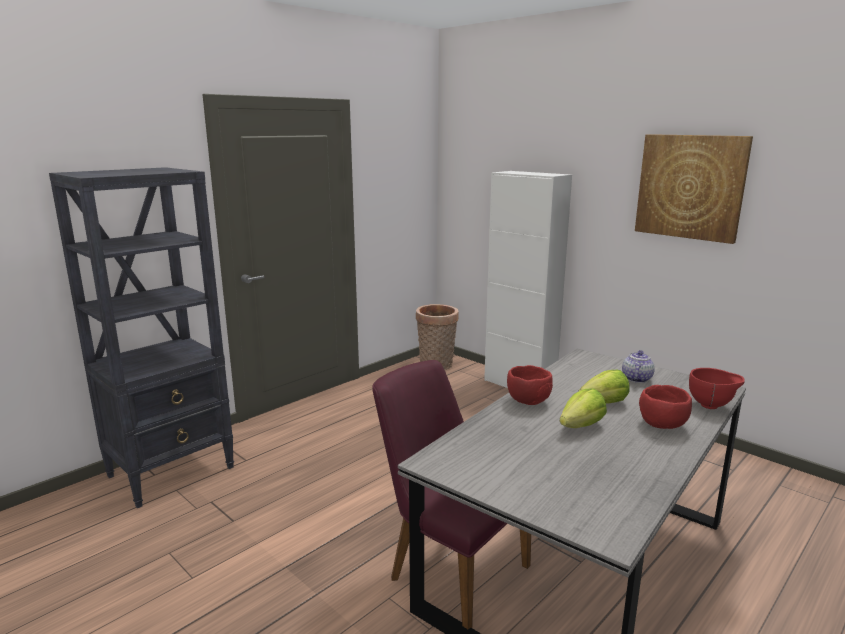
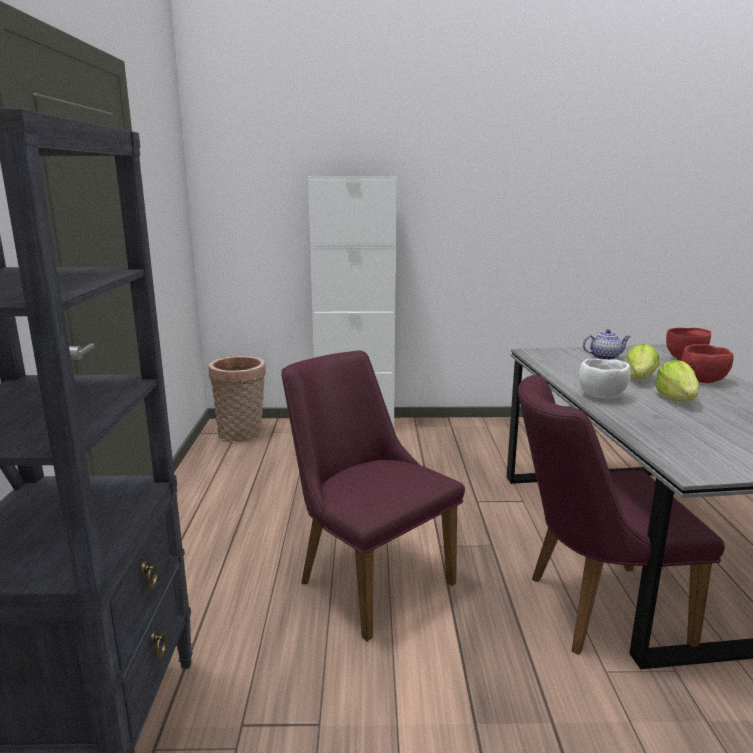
camera: 45 degrees left, 0 degrees up
(361, 474) = (366, 577): none -> purple chair
(528, 402) = (602, 397): red bowl -> white bowl
(636, 378) = (605, 357): teapot -> teapot turned 105 degrees clockwise
(690, 187) = (520, 182): picture -> none

